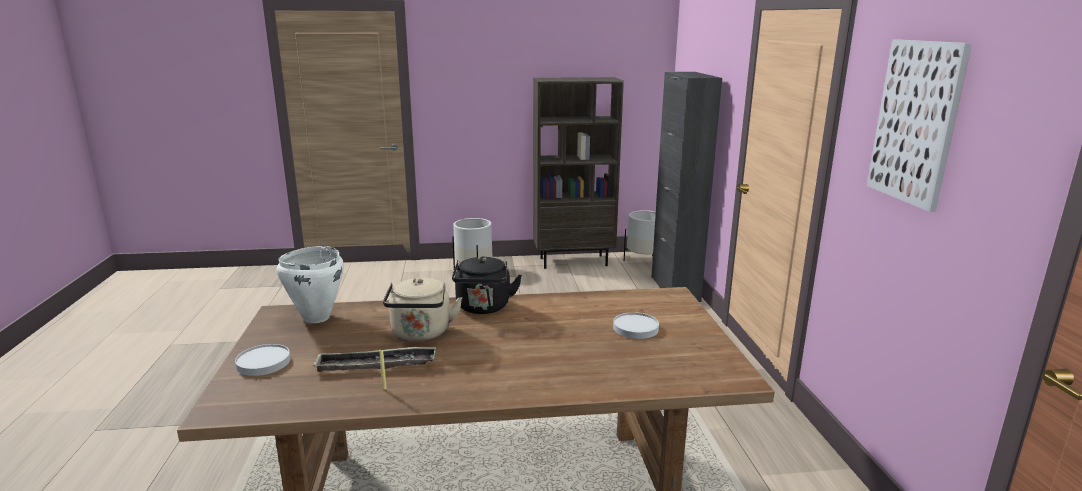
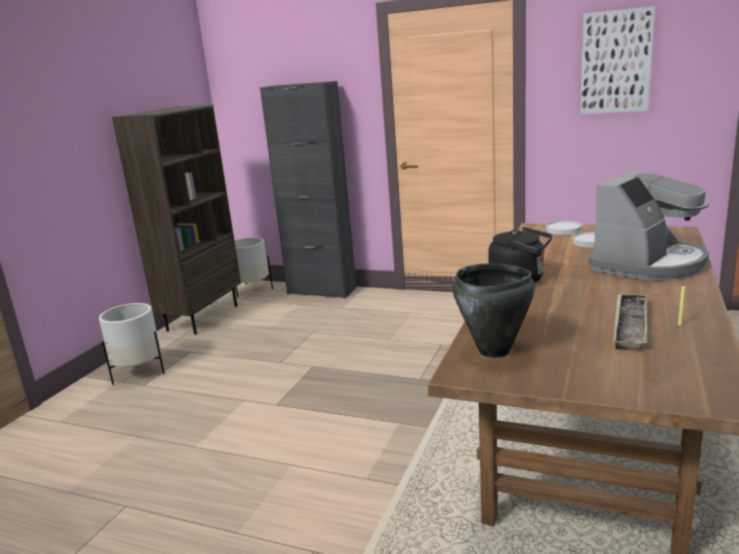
camera: 60 degrees left, 0 degrees up
(264, 362) = (606, 379): white plate -> white plate (563, 230)
(316, 318) = (494, 351): white cooking pot -> black cooking pot
(421, 334) = (566, 305): beige kettle -> none
(570, 364) = (648, 264): none -> coffee machine

